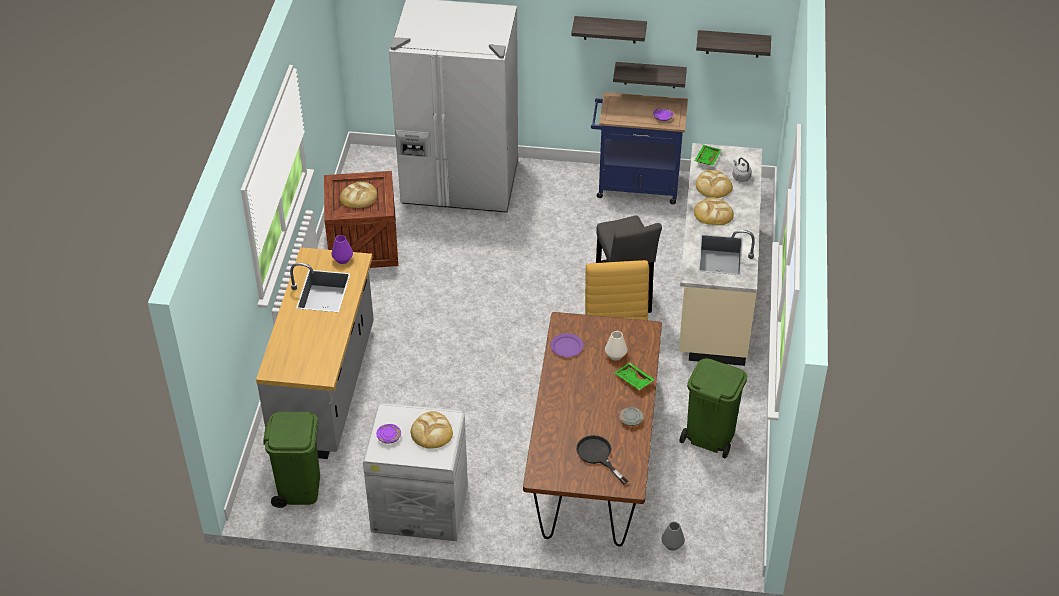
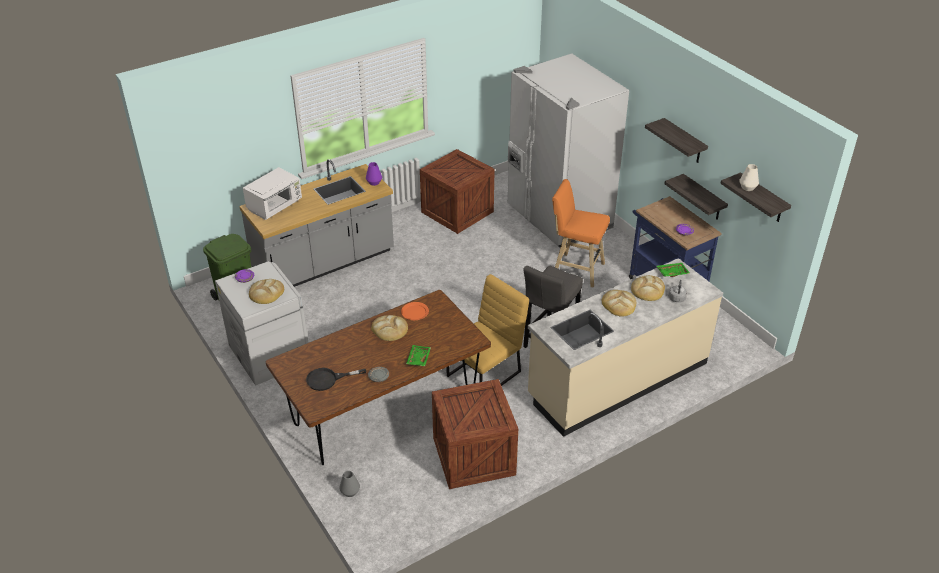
camera: 50 degrees right, 5 degrees down
(293, 352) = (275, 206): none -> white microwave
(359, 197) = (456, 170): bread -> bread (390, 329)
(547, 222) = (576, 269): none -> orange stool
(567, 346) = (415, 312): purple plate -> orange plate
(598, 456) = (328, 379): black frying pan -> black frying pan turned 120 degrees counterclockwise
(615, 355) = (432, 338): white vase -> white vase (747, 187)
(709, 436) = (472, 455): green trash can -> crate

